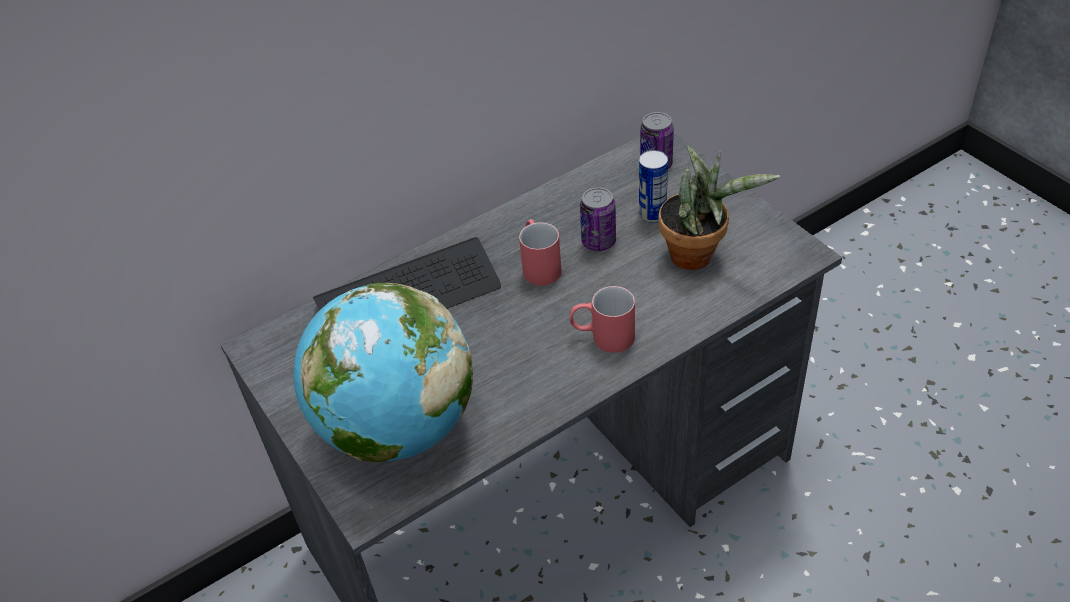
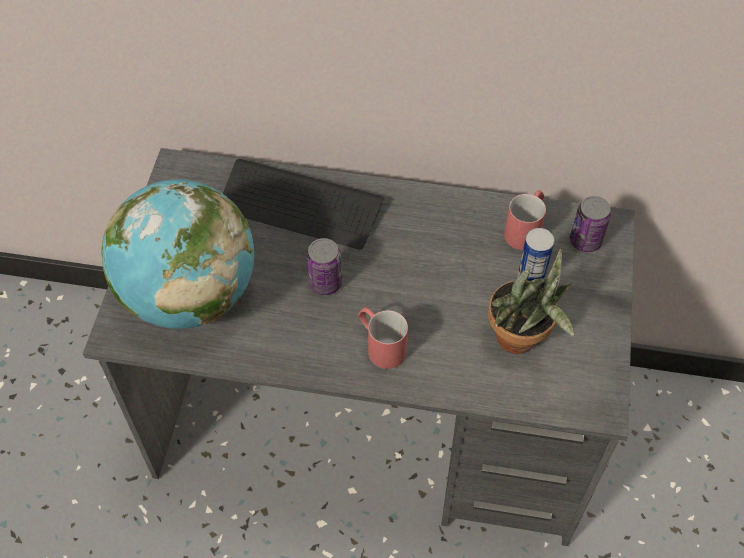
camera: 40 degrees right, 10 degrees up
(539, 265) = (405, 254): red mug -> red mug (525, 229)
(598, 241) = (466, 270): can -> can (325, 283)

